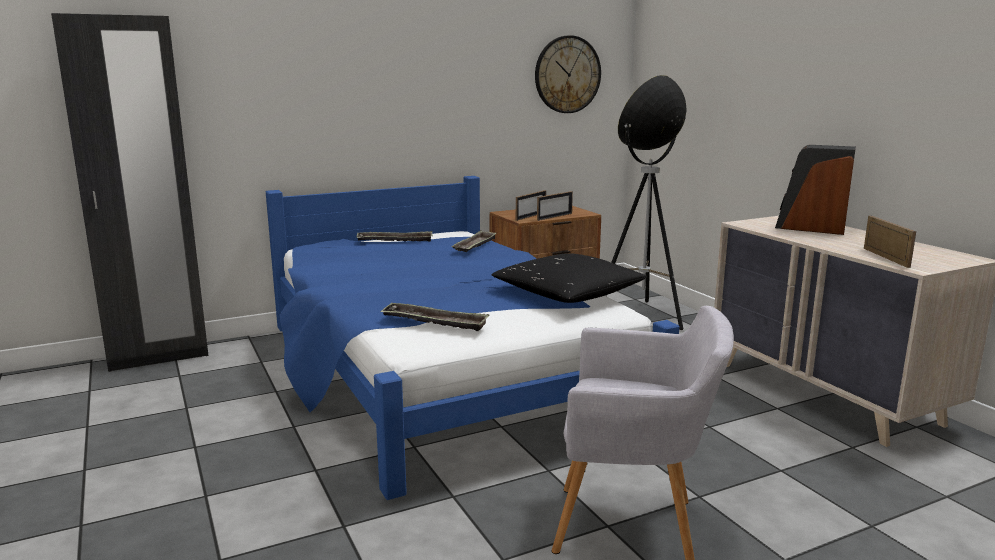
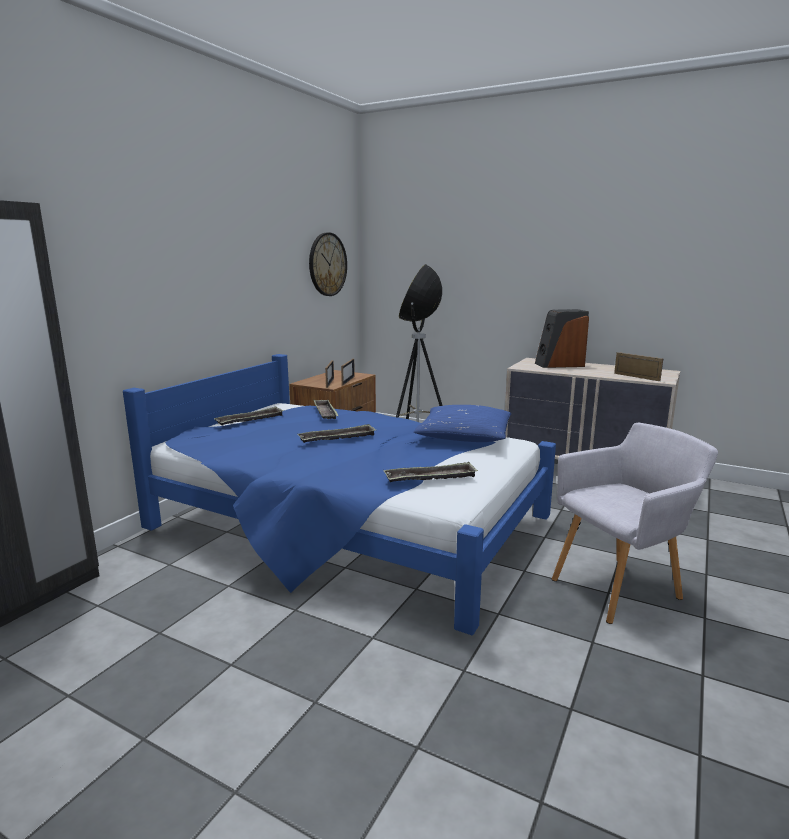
camera: 35 degrees left, 0 degrees up
(427, 269) = (337, 438): none -> tray
(567, 294) = (464, 436): black pillow -> blue pillow

